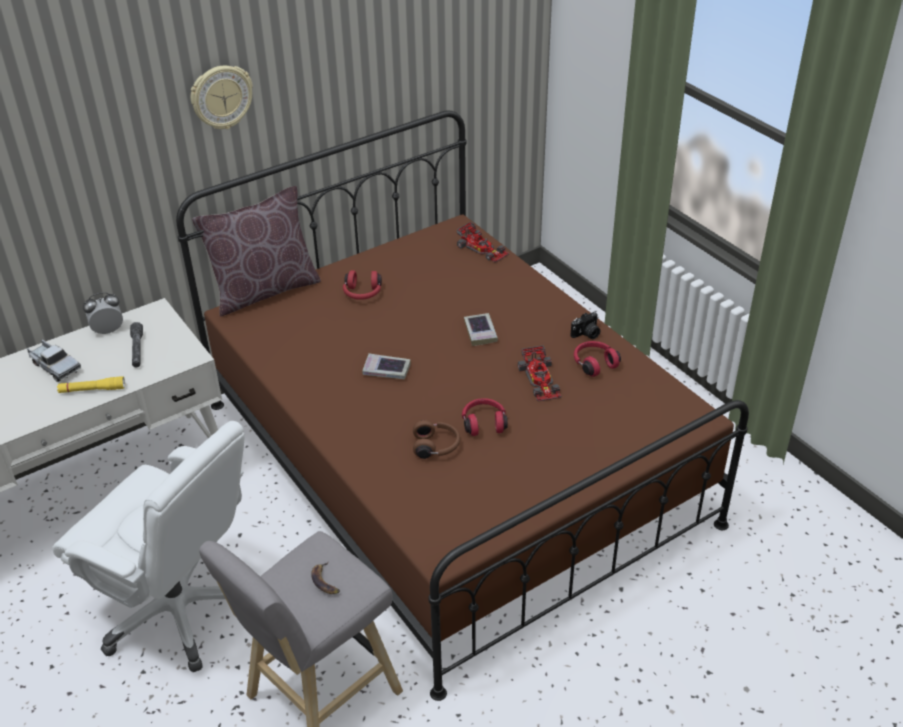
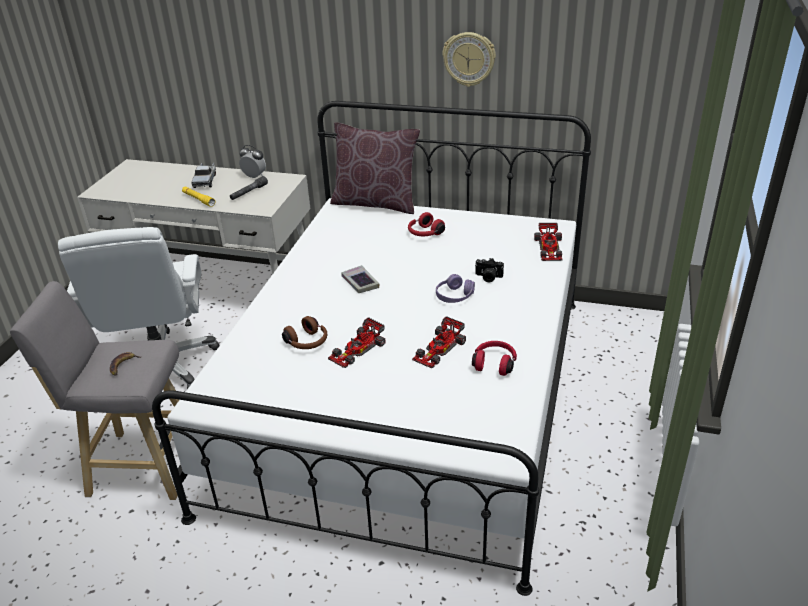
camera: 50 degrees right, 5 degrees down
(221, 97) = (369, 33): wall clock -> wall clock (469, 59)
(453, 461) = (407, 396): brown bed -> white bed
(480, 332) = (454, 296): book -> purple headphones
(484, 423) = (357, 349): red headphones -> toy car
(586, 334) = (525, 342): camera -> camera (488, 277)

